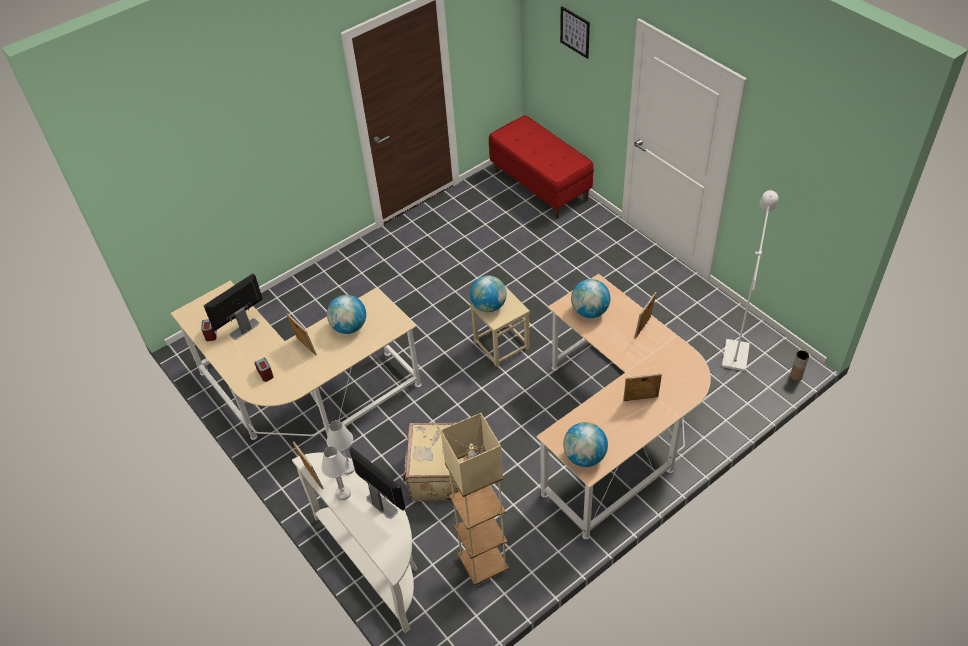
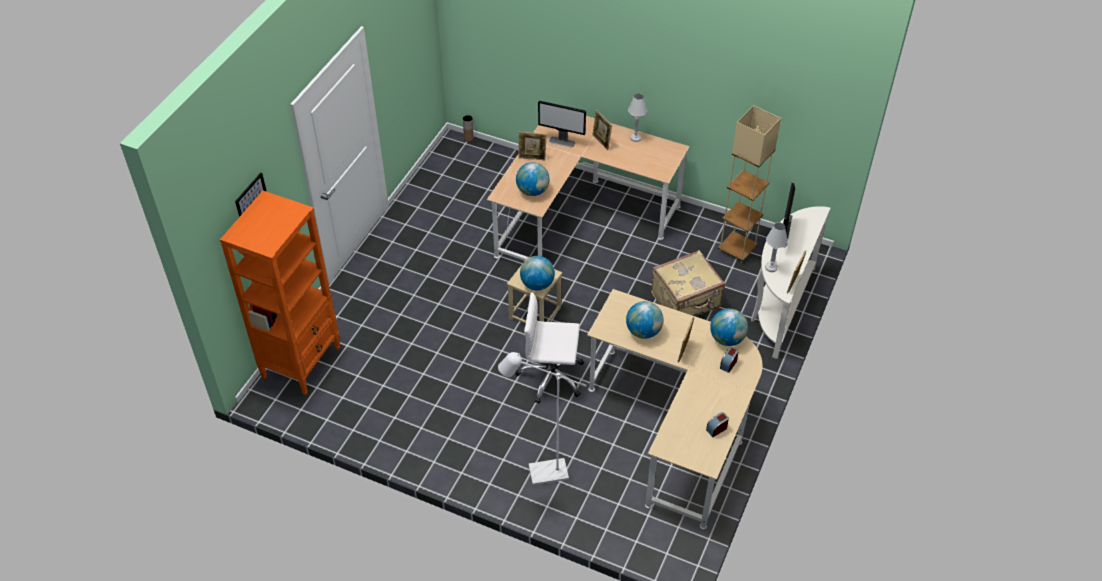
camera: 120 degrees left, 0 degrees up
(244, 329) = (695, 407): monitor -> monitor (562, 142)
(343, 493) = (792, 260): white table lamp -> white table lamp (635, 138)
(420, 330) = (551, 377): none -> white office chair
(540, 185) = (302, 362): red bench -> orange bookcase
(584, 457) = (668, 154): globe -> globe (727, 339)
(736, 350) = (459, 174): white floor lamp -> white floor lamp (541, 473)

